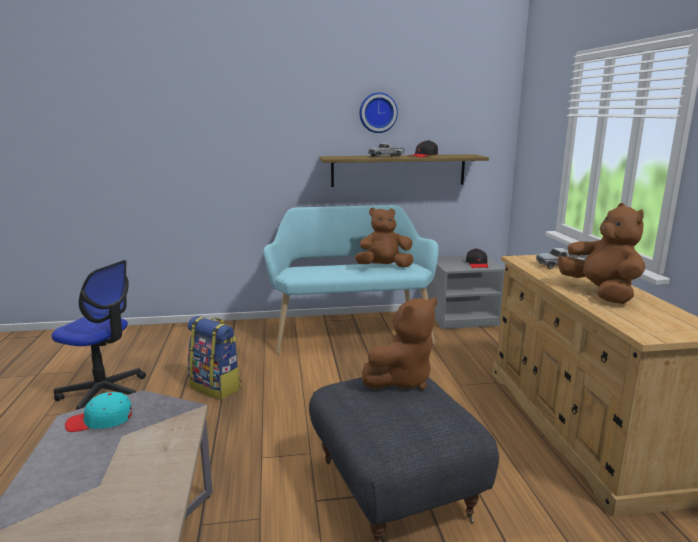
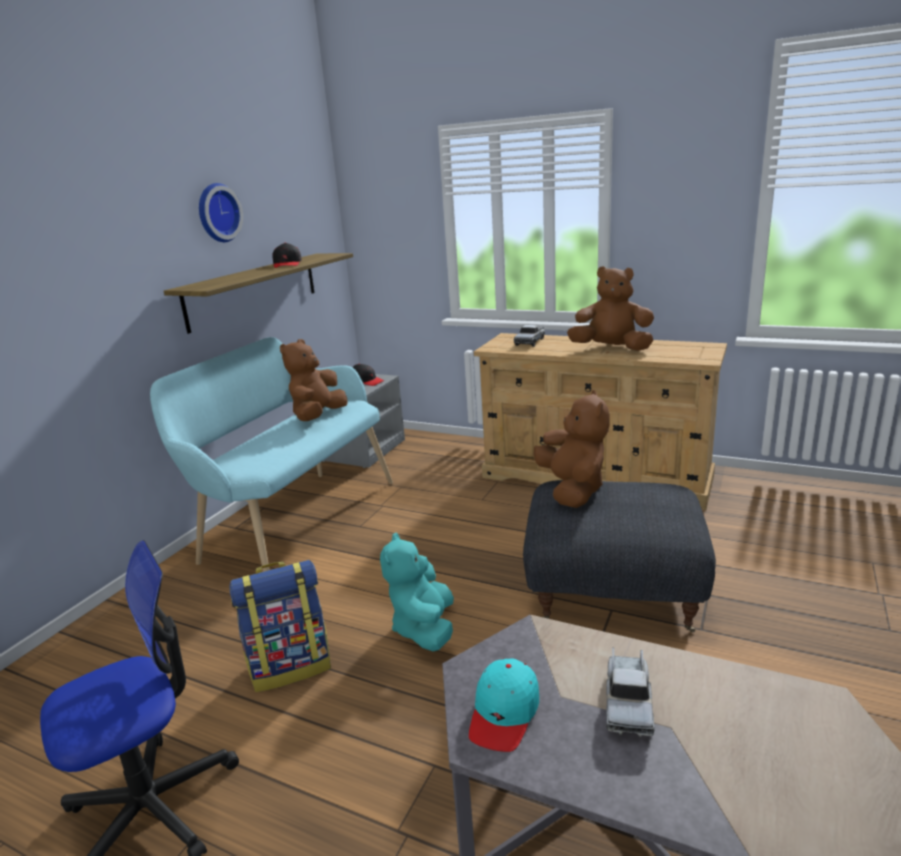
camera: 55 degrees left, 5 degrees up
(280, 417) = (424, 628): none -> turquoise plush toy
(386, 156) = (251, 272): toy truck -> toy truck (628, 701)

